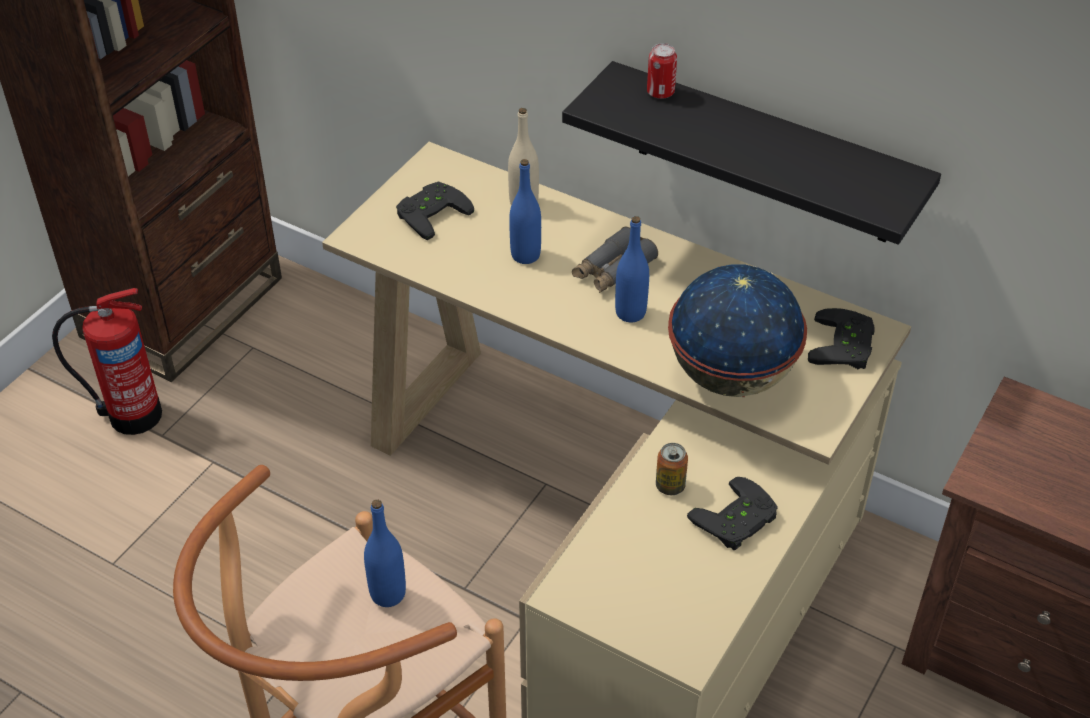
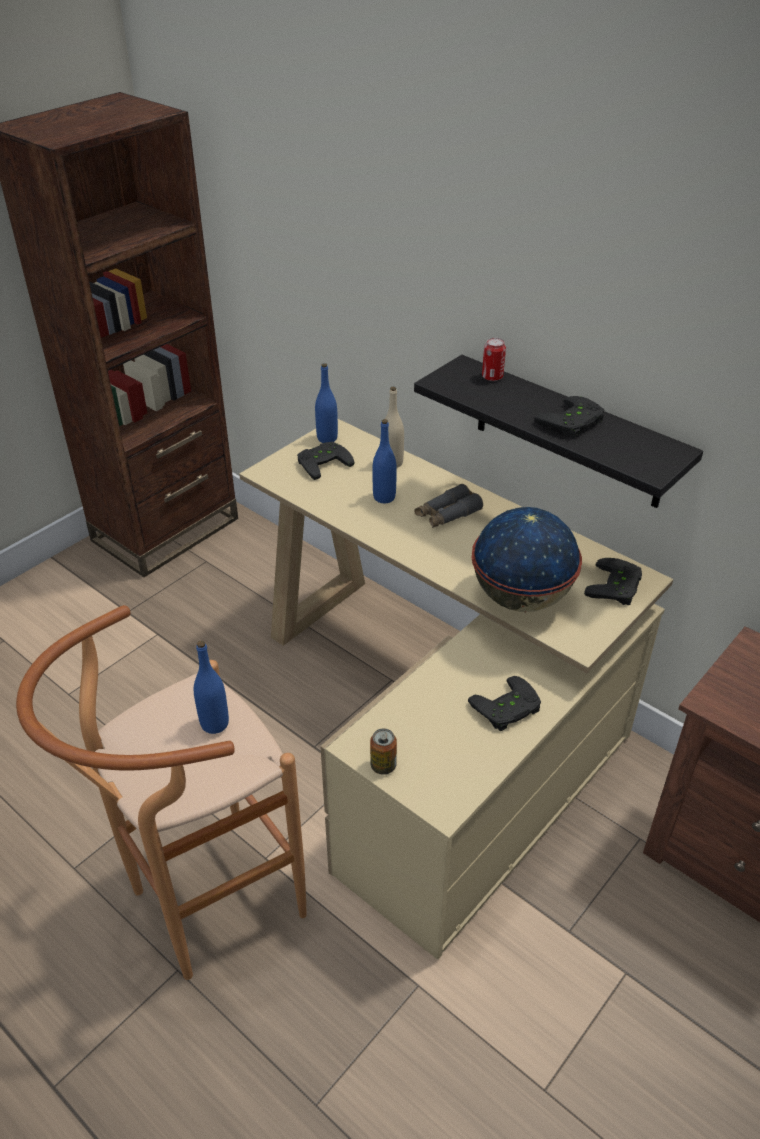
camera: 10 degrees right, 5 degrees down
(131, 415) = (110, 595): fire extinguisher -> none
(630, 313) = (453, 545): blue bottle -> blue bottle (327, 438)
(670, 486) = (460, 676): can -> can (383, 766)
(777, 151) = (573, 423): none -> black game controller

